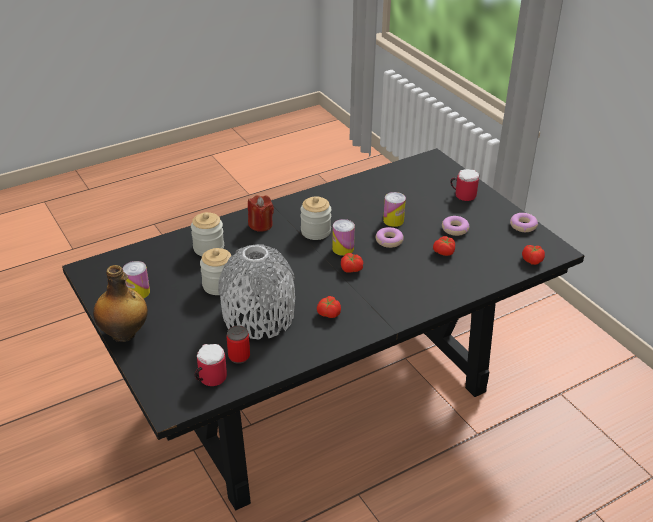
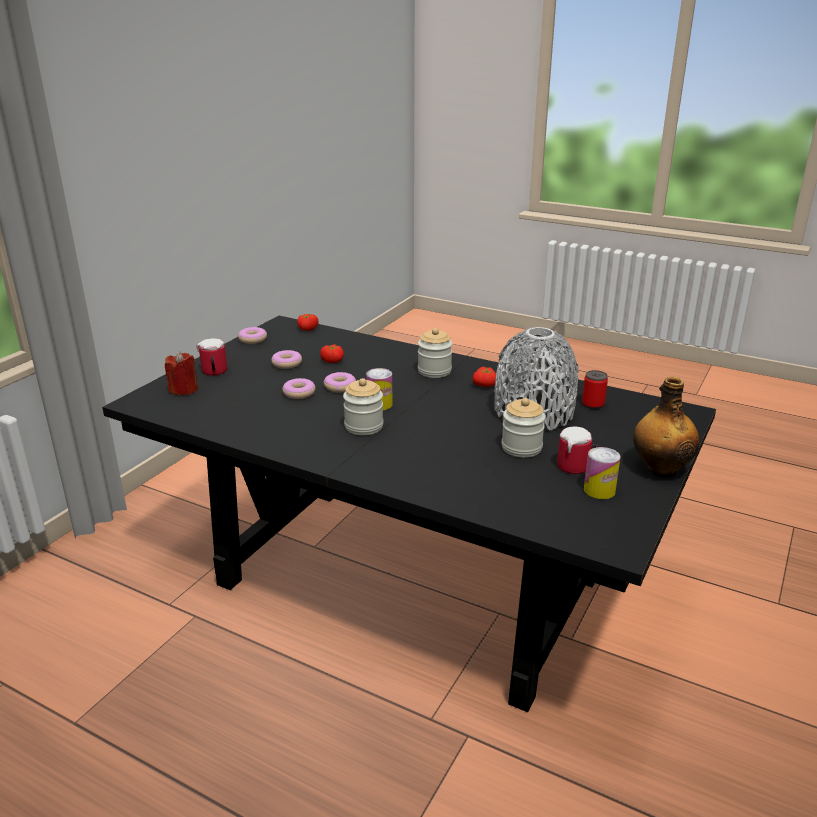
camera: 120 degrees left, 10 degrees down
(208, 248) = (470, 478): jar -> jar (434, 371)
(209, 378) = (635, 408): mug -> mug (577, 468)
(260, 225) = (386, 462): red candle -> red candle (184, 389)
(351, 269) = (409, 392): tomato -> none
(393, 220) = (299, 393): can -> donut

